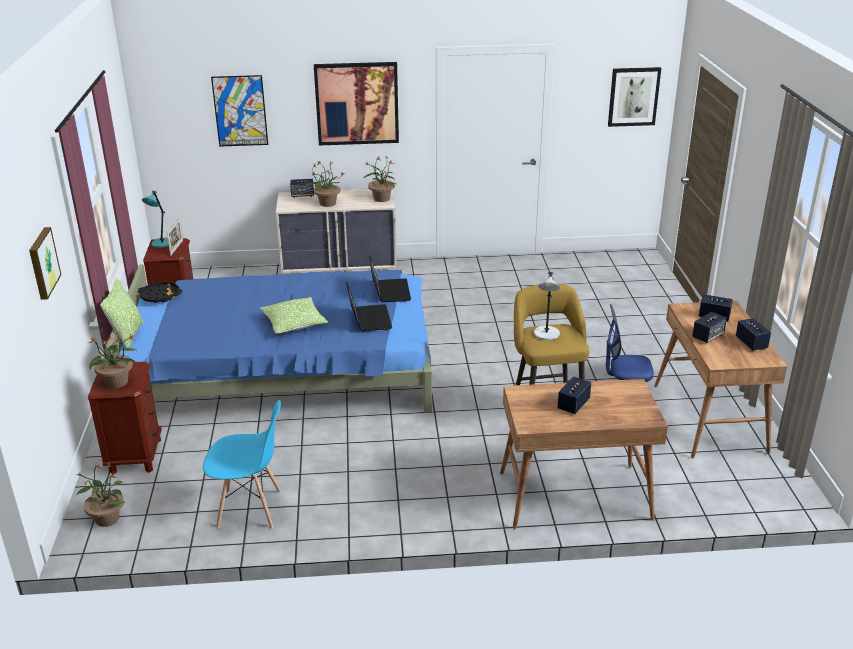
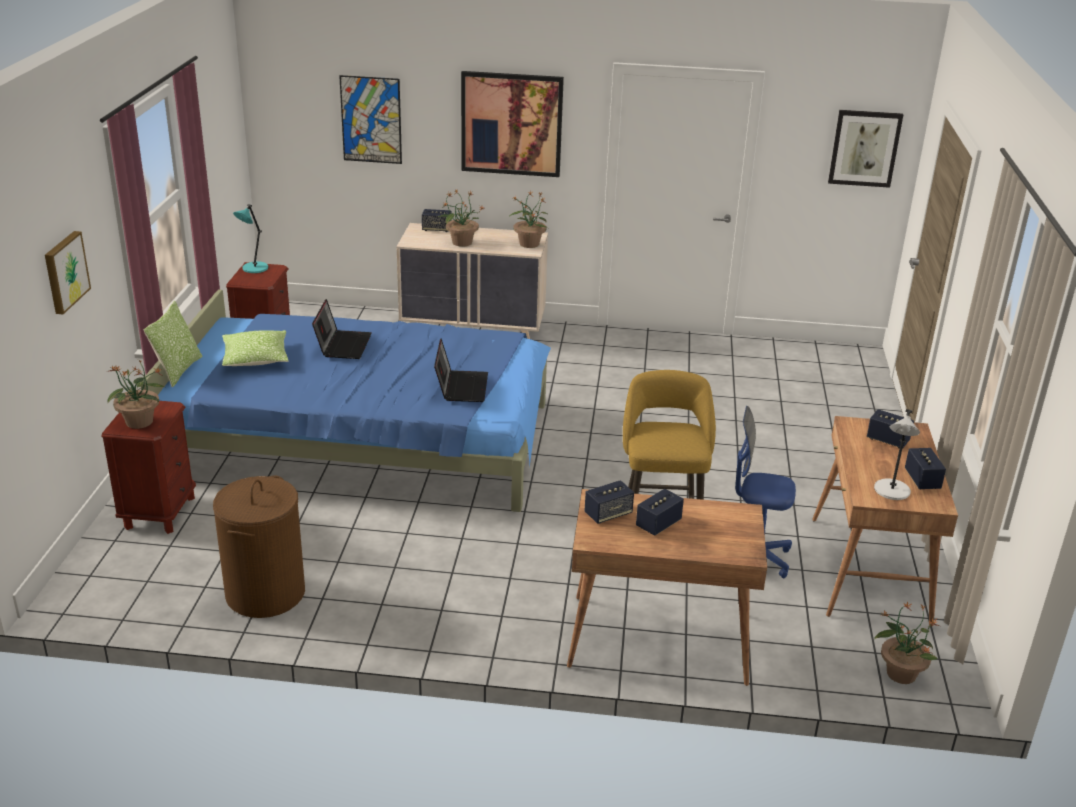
camera: 10 degrees right, 0 degrees up
(107, 518) = (103, 578): potted plant -> potted plant (900, 673)
(160, 296) = (232, 329): black tray -> none
(176, 248) = (269, 275): picture frame -> none
(250, 509) = (265, 593): blue chair -> brown laundry basket
(294, 323) = (371, 381): pillow -> pillow (256, 358)
(389, 291) = (500, 357): laptop -> laptop (343, 345)
(546, 334) = (662, 433): grey table lamp -> grey table lamp (891, 491)
(707, 336) = (868, 463): speaker -> speaker (608, 514)

